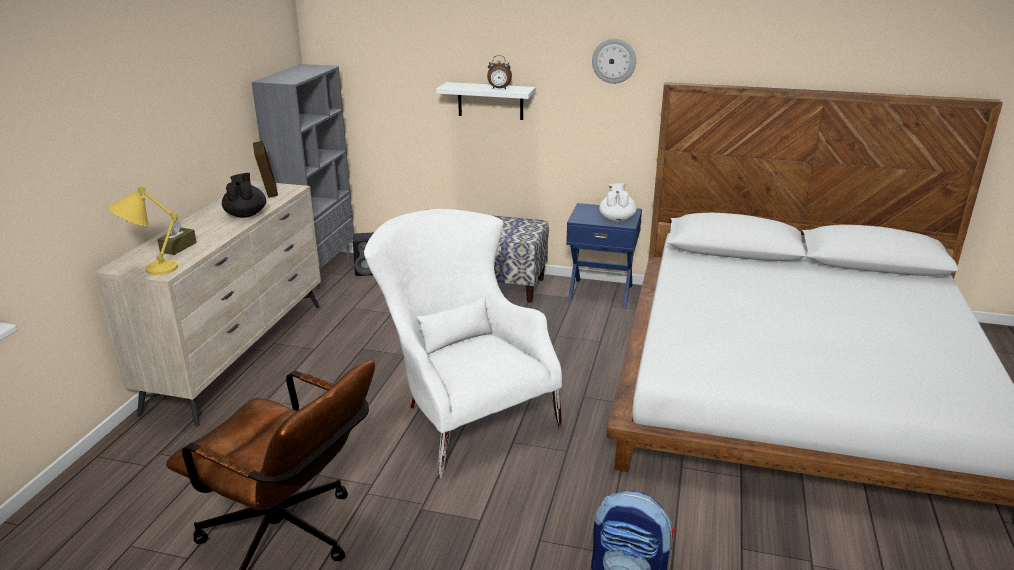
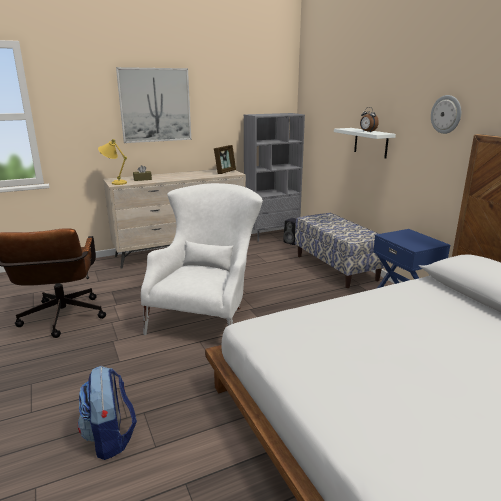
camera: 50 degrees right, 5 degrees down
(142, 98) = (155, 105): none -> picture
(246, 214) = (193, 176): black teapot -> none
(616, 219) = (414, 243): white teapot -> none

